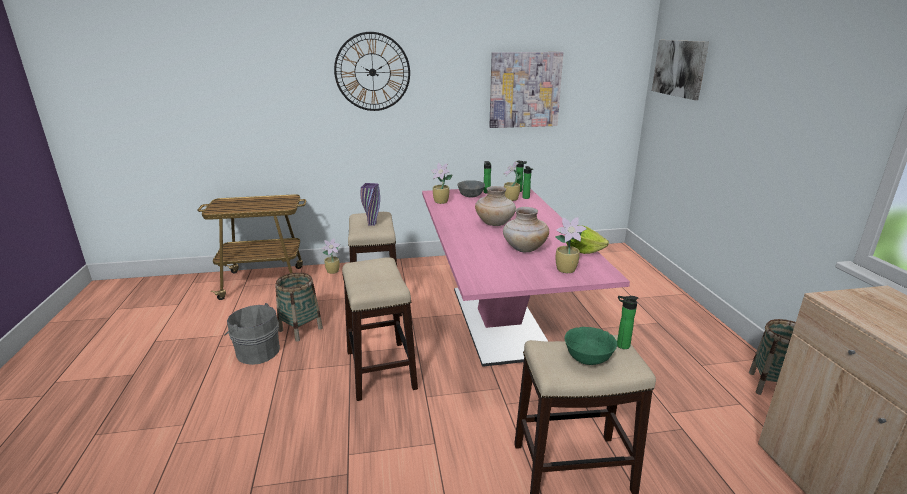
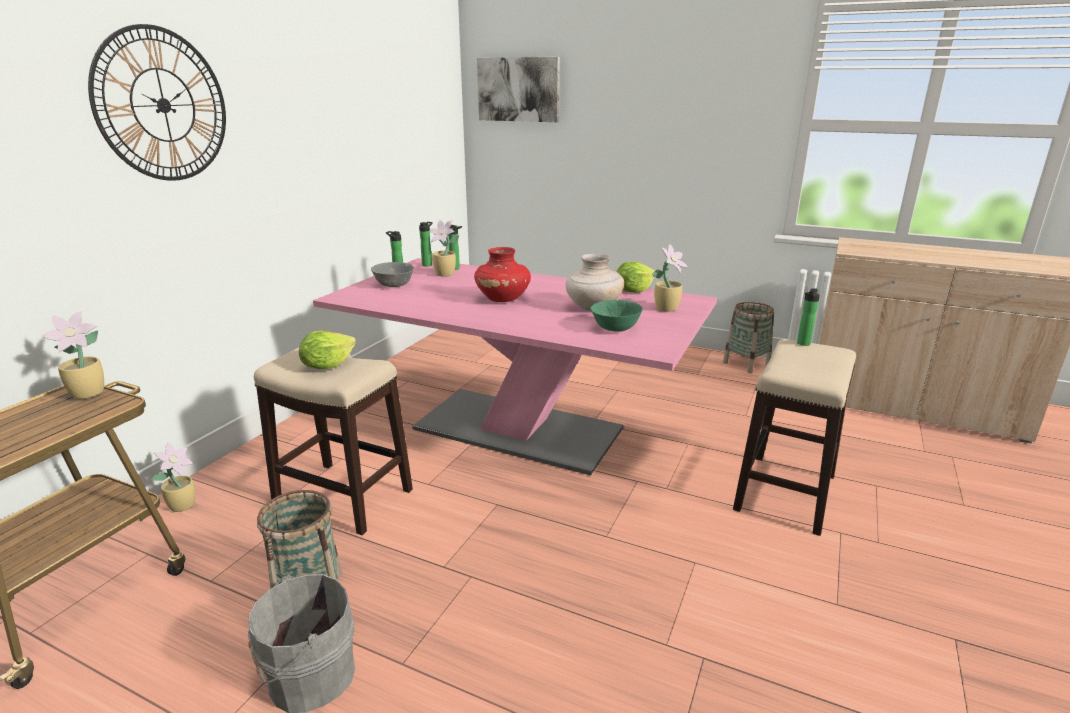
camera: 55 degrees left, 0 degrees up
(372, 224) = (327, 366): purple vase -> lettuce
(380, 369) = (513, 552): stool -> none
(441, 202) = (381, 302): potted plant -> potted plant (90, 393)
(495, 223) = (503, 299): beige vase -> red vase
(525, 90) = (365, 127): picture -> none
(587, 358) = (813, 363): green bowl -> green bowl (615, 329)

